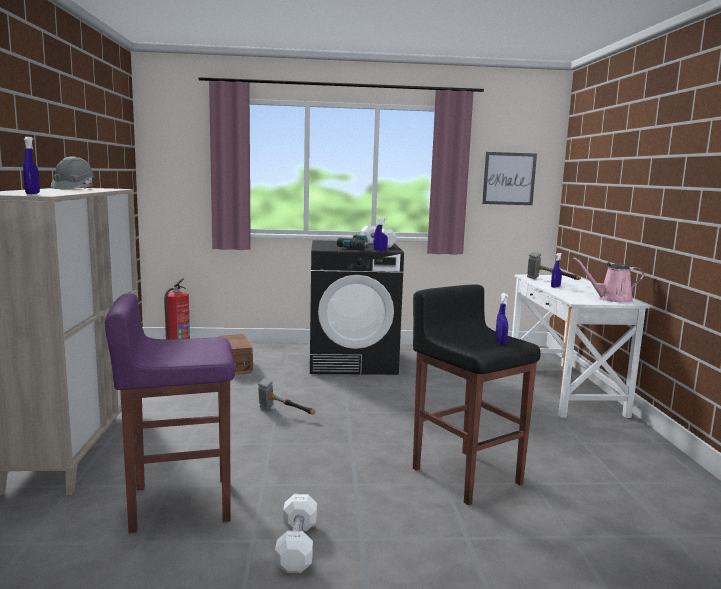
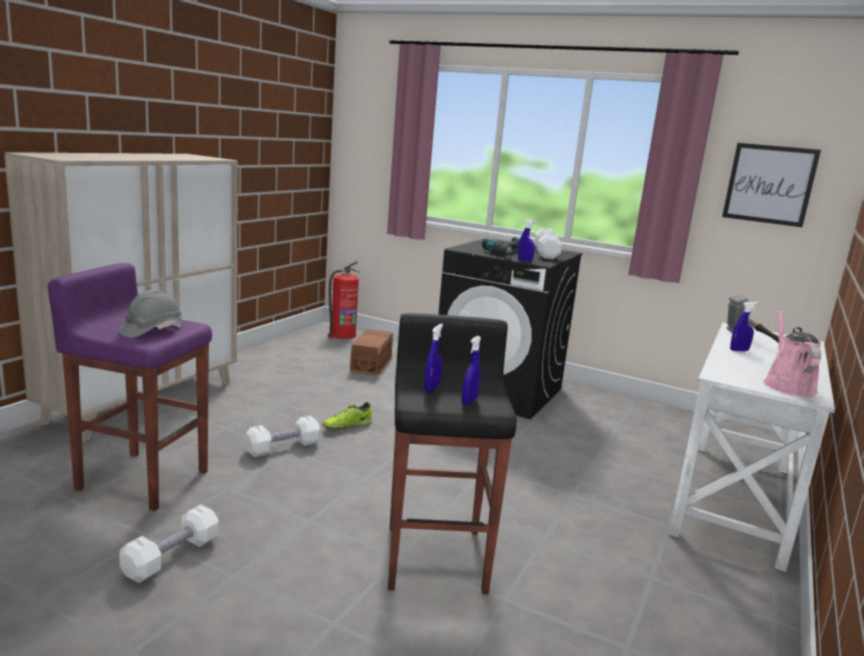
camera: 30 degrees right, 5 degrees up
(32, 193) = (71, 157): blue spray bottle -> blue spray bottle (431, 388)
(73, 189) = (169, 155): grey hard hat -> grey hard hat (151, 330)
(260, 443) = (283, 448): none -> white dumbbell
(284, 413) = (347, 426): hammer -> shoe
(611, 299) = (787, 385): pink watering can -> pink watering can turned 60 degrees clockwise

